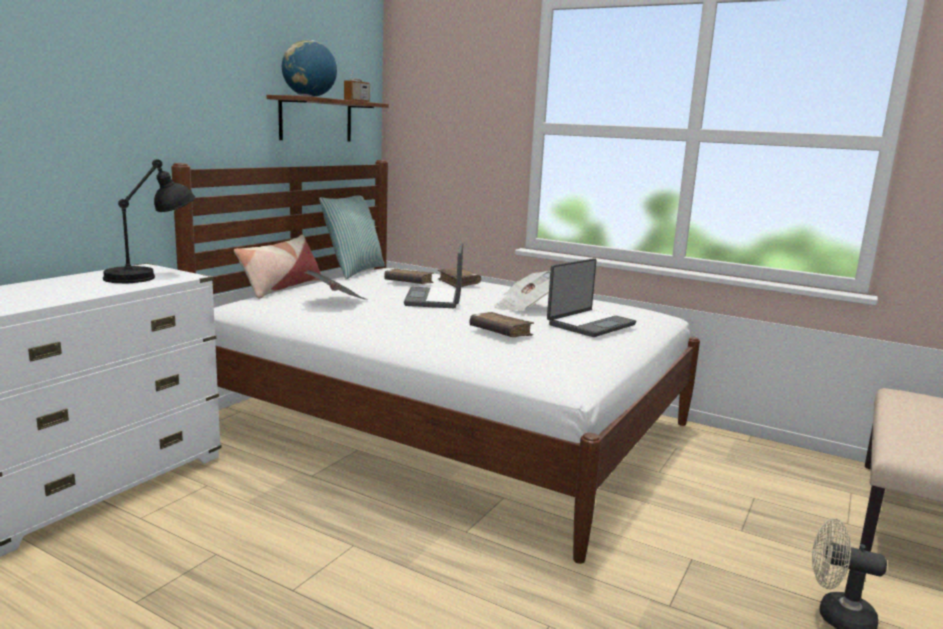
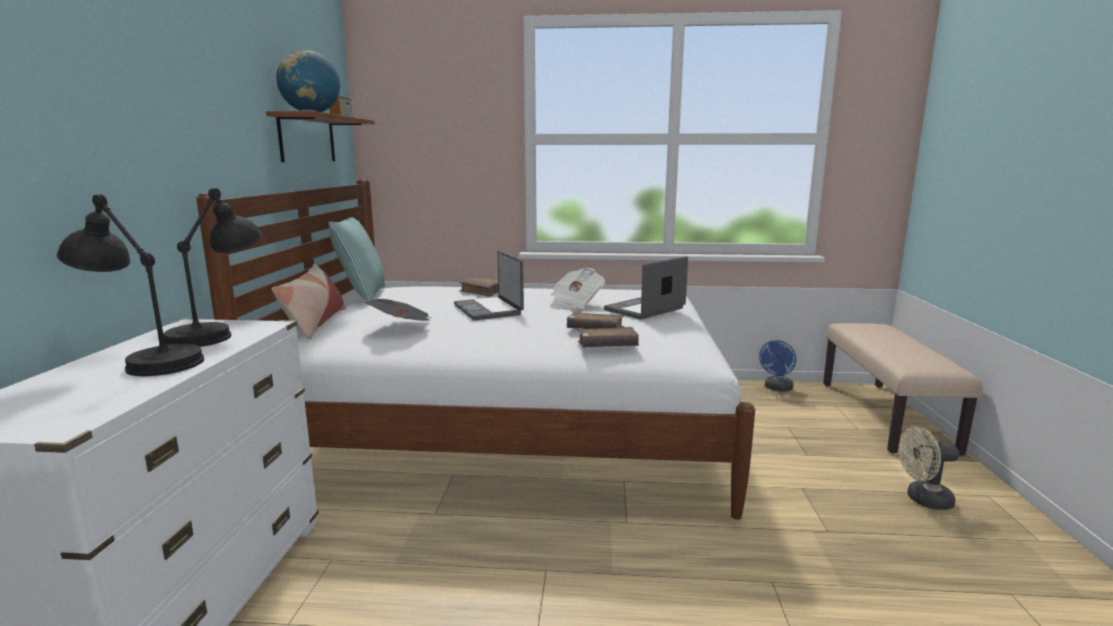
camera: 25 degrees left, 0 degrees up
(74, 286) = (142, 361): none -> black table lamp
(408, 283) = (439, 298): brown book -> brown book (607, 346)
(590, 324) = (645, 310): laptop -> laptop turned 150 degrees counterclockwise
(792, 456) = (777, 388): none -> blue fan

